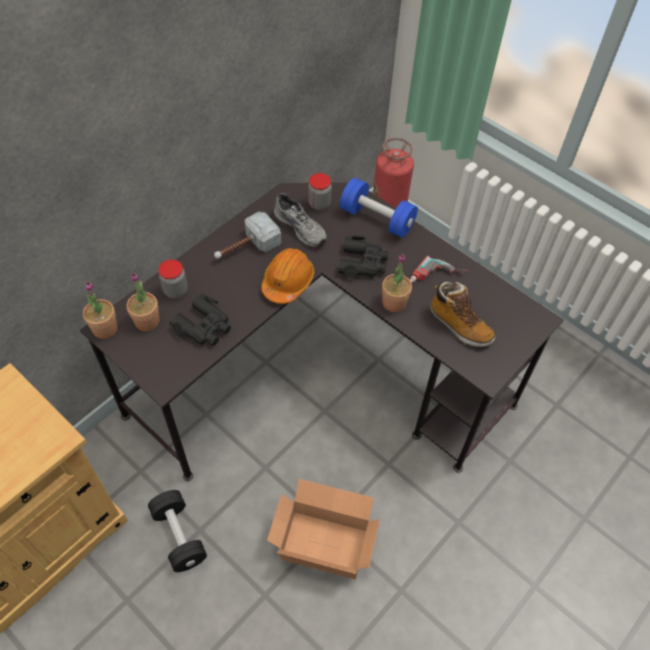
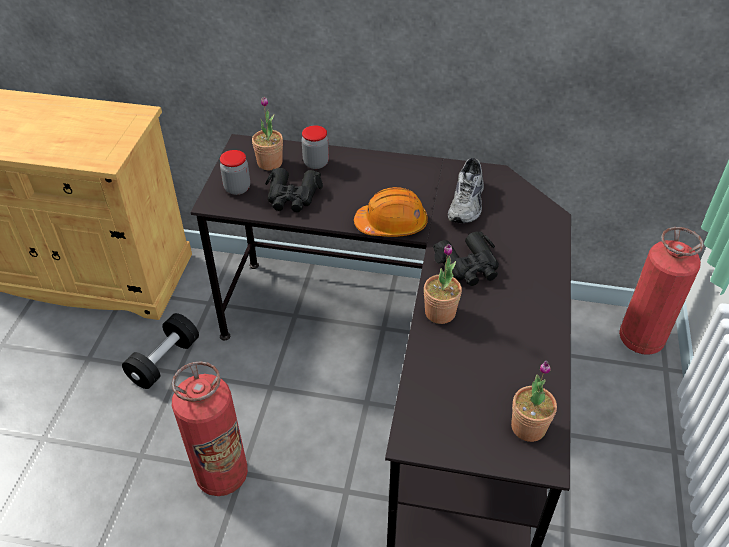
camera: 60 degrees right, 10 degrees down
(105, 328) = (243, 145): potted plant -> potted plant (528, 427)
(245, 247) = (404, 180): hammer -> none
(319, 204) = (510, 202): jar -> jar (237, 188)
(323, 541) = (222, 475): cardboard box -> fire extinguisher
(377, 219) = (538, 251): blue dumbbell -> none
(437, 278) = (508, 335): power drill -> none
(459, 325) = (461, 383): boot -> none

